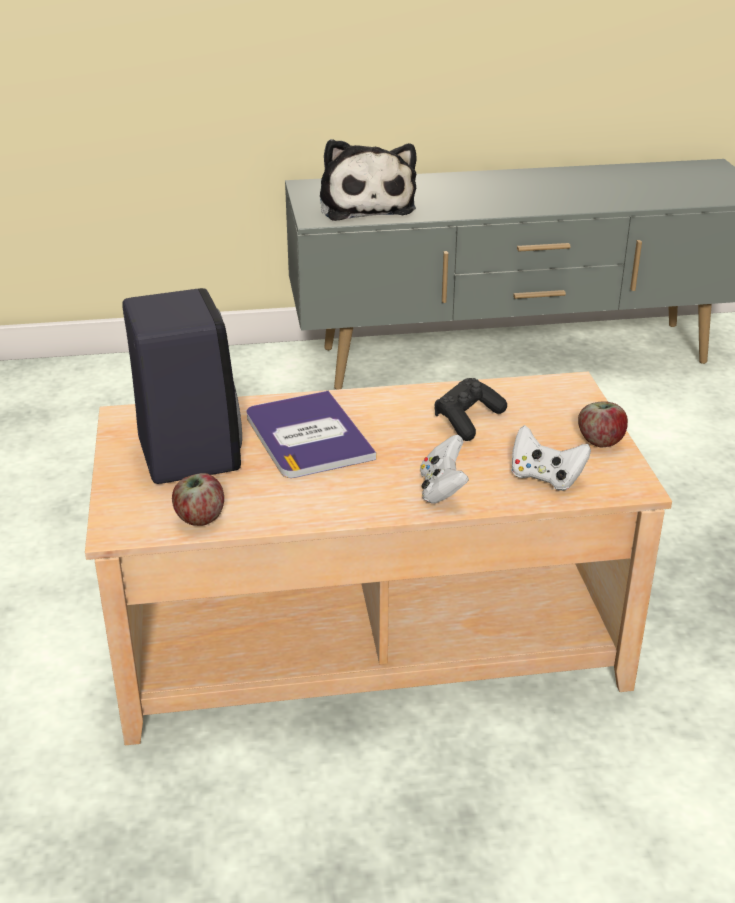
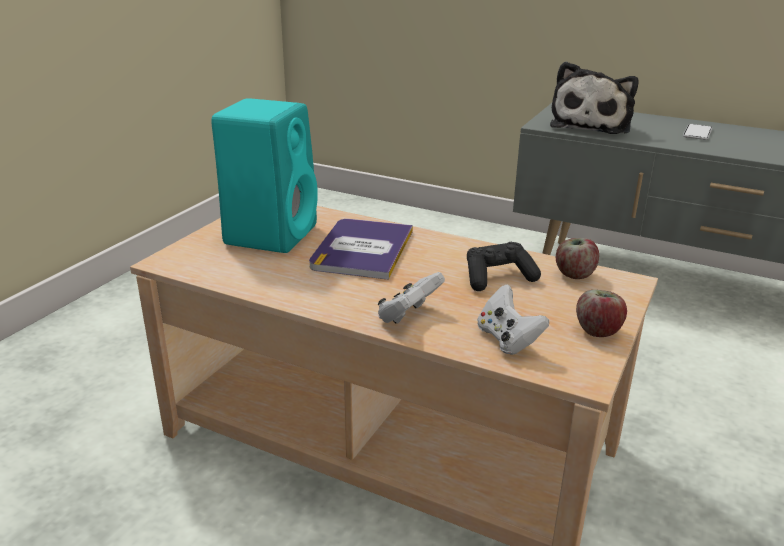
camera: 35 degrees right, 5 degrees down
(187, 453) = (271, 233): black speaker -> turquoise speaker
(199, 518) = (219, 272): apple -> apple (574, 274)
(474, 191) = (697, 133): none -> phone

